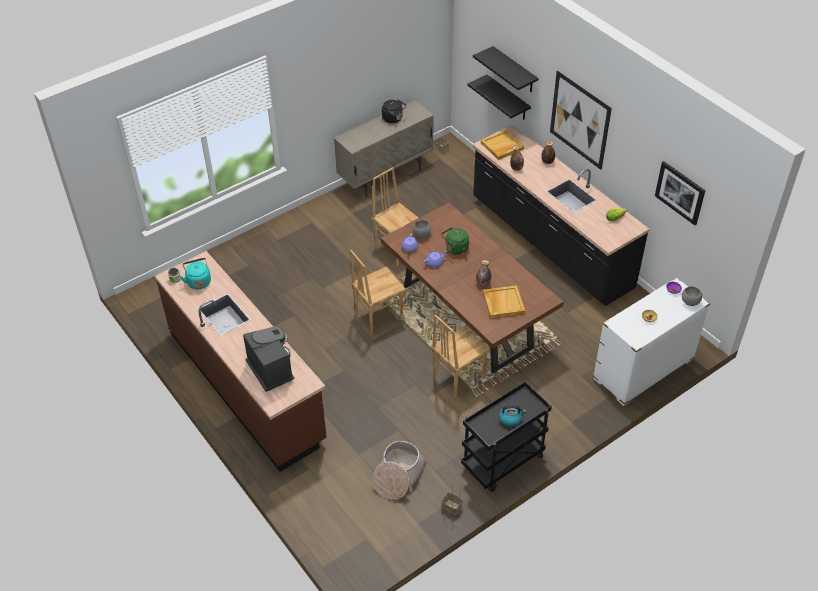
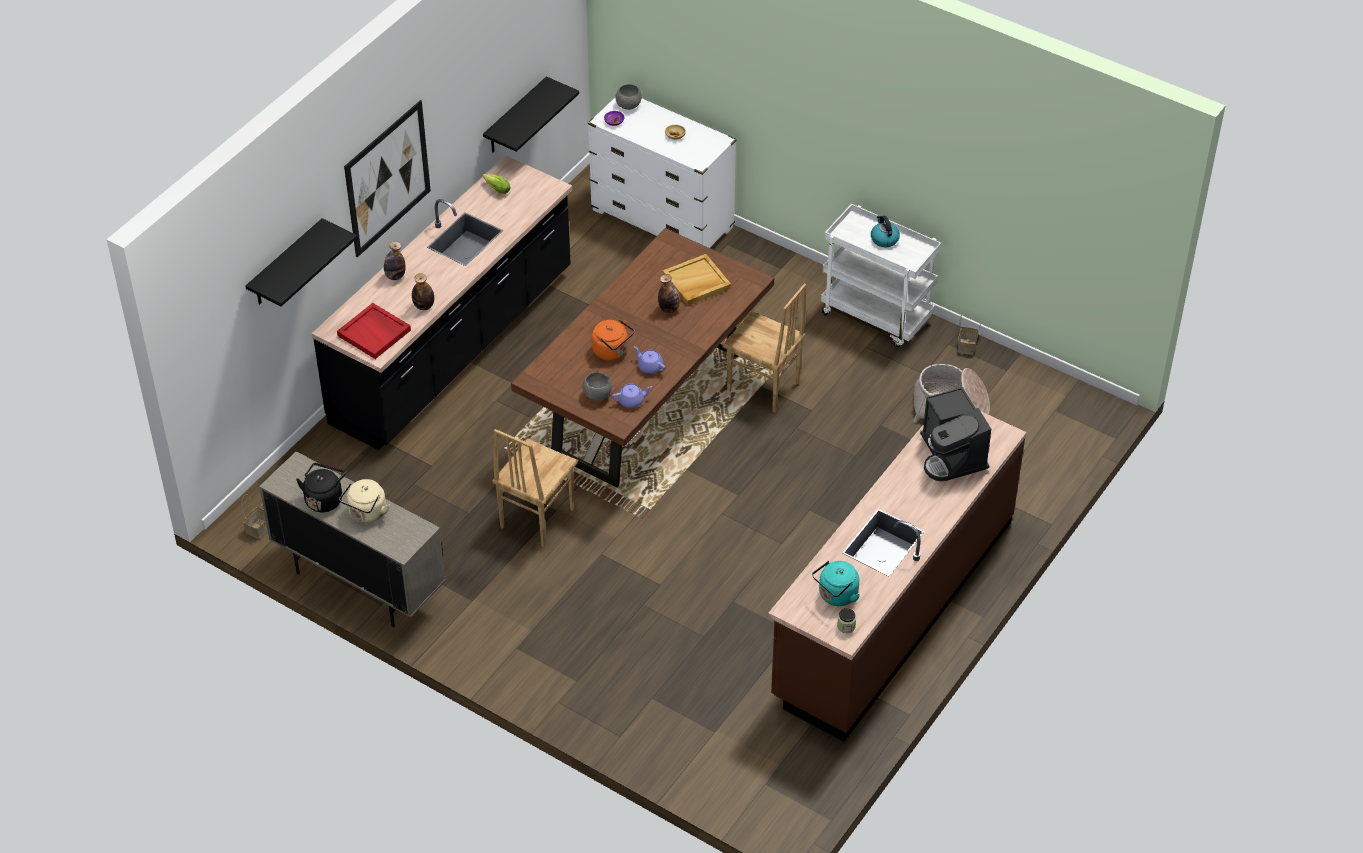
camera: 110 degrees left, 0 degrees up
(271, 369) = (952, 456): coffee machine -> coffee machine turned 60 degrees counterclockwise
(375, 131) = (366, 514): none -> beige kettle
(378, 316) = (689, 502): brown chair -> none
(455, 249) = (612, 352): green kettle -> orange kettle
(502, 146) = (375, 333): beige tray -> red tray
(503, 463) = (877, 316): black cart -> white cart
(508, 98) = (286, 317): black shelf -> black shelf (515, 117)
(680, 192) = (514, 66): picture -> none

